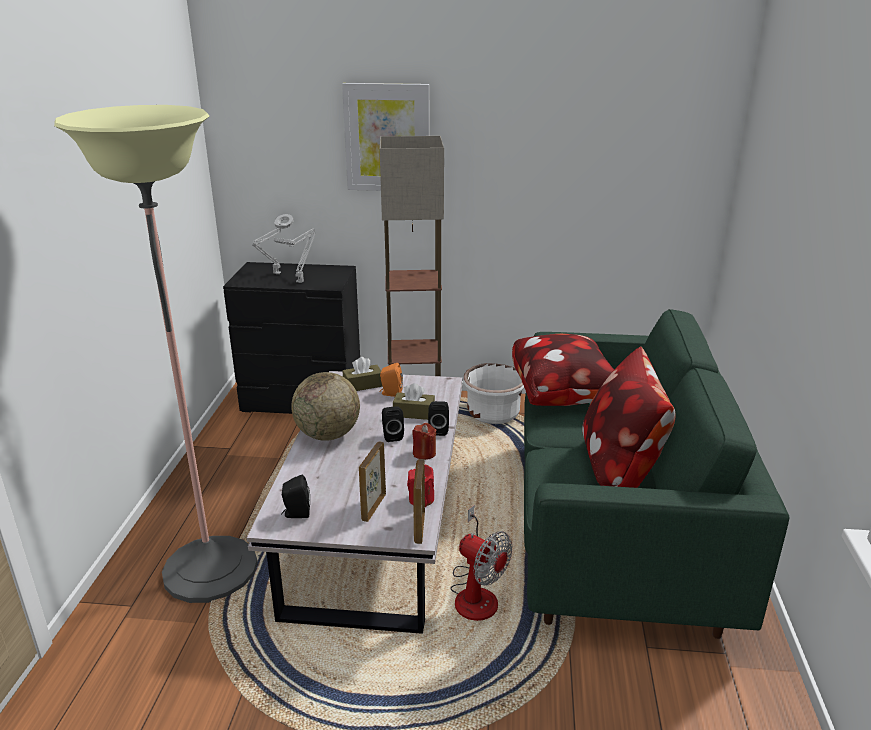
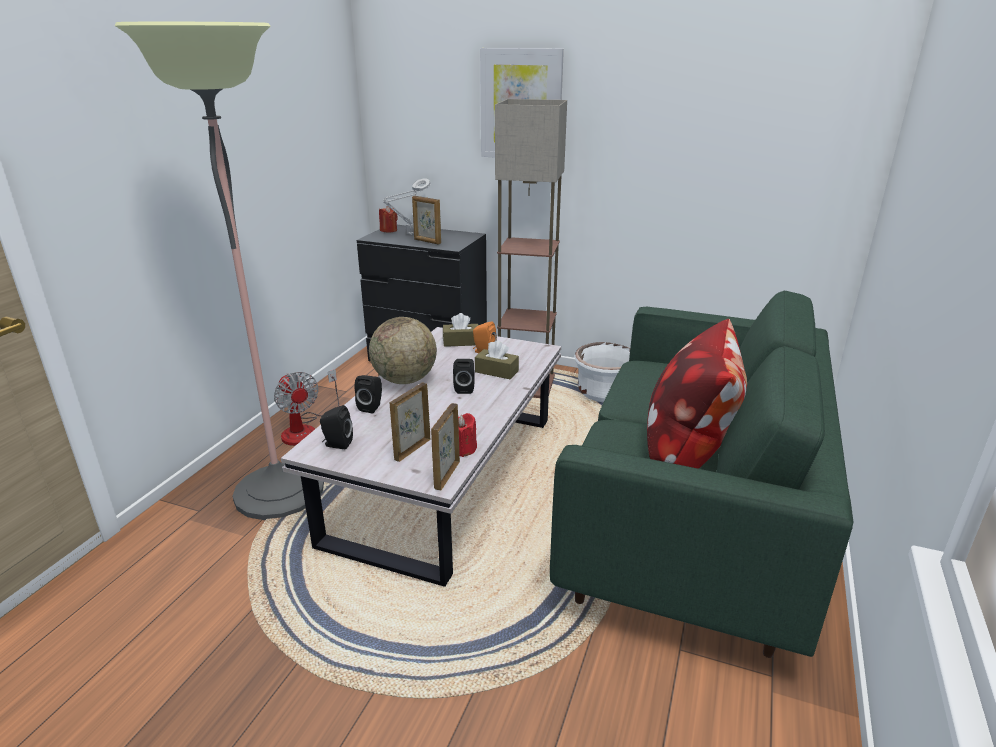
camera: 15 degrees right, 0 degrees up
(301, 281) = (427, 241): grey table lamp -> picture frame
(424, 453) = (487, 408): red candle -> red candle (388, 230)
(439, 430) = (513, 389): black speaker -> black speaker (372, 407)
(476, 593) = (516, 558): fan -> fan (306, 429)
(564, 395) = (657, 373): pillow -> none

